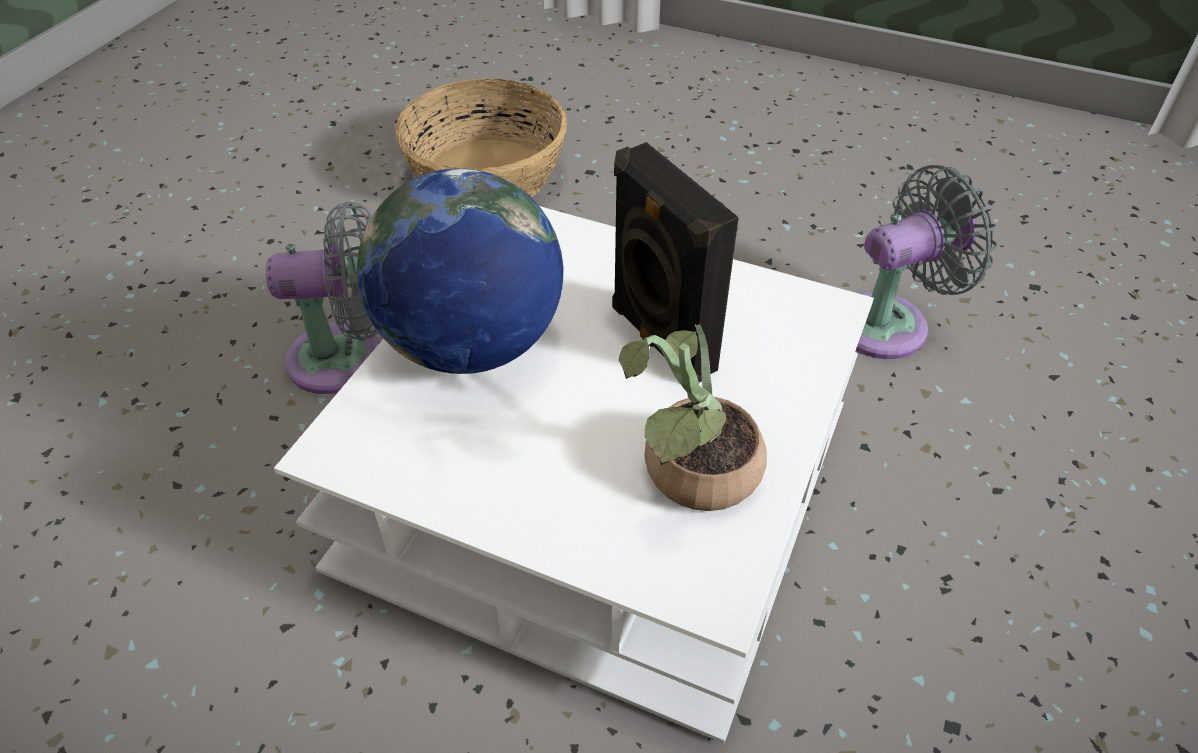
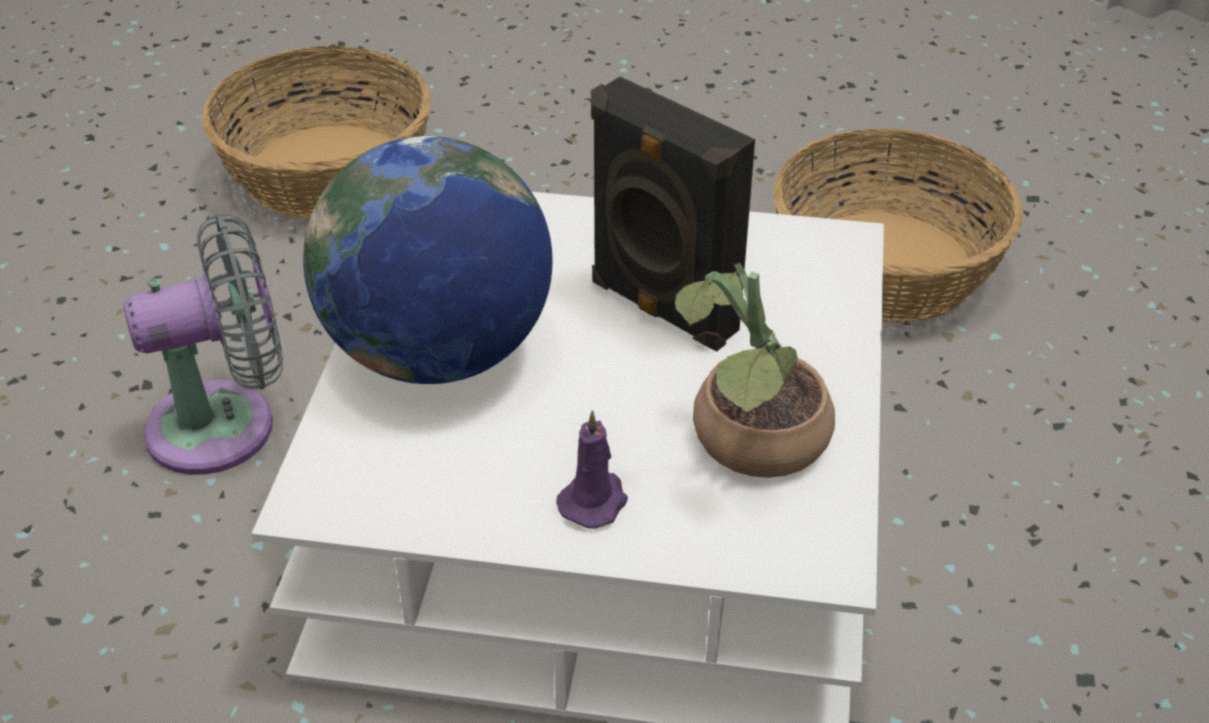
camera: 15 degrees left, 5 degrees down
(545, 499) = (594, 501): none -> purple candle
(889, 323) = (883, 266): grey fan -> basket

